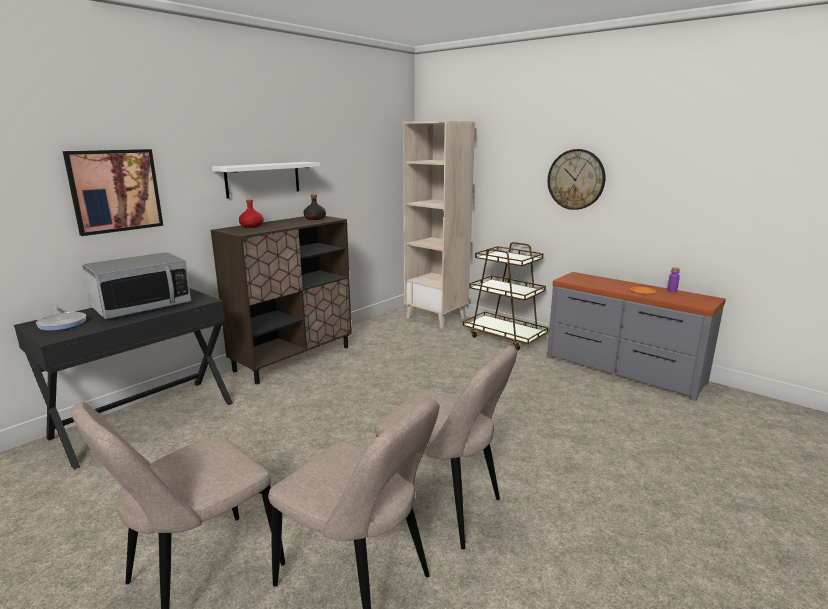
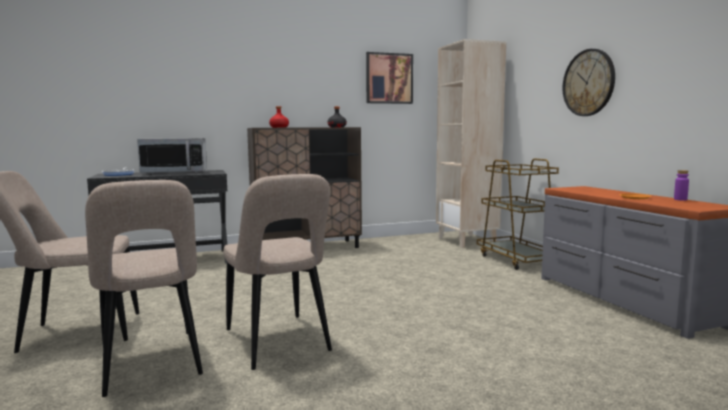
camera: 30 degrees right, 10 degrees down
(115, 191) = (177, 91): picture -> picture (389, 78)
(263, 179) = (298, 93): white shelf -> none

